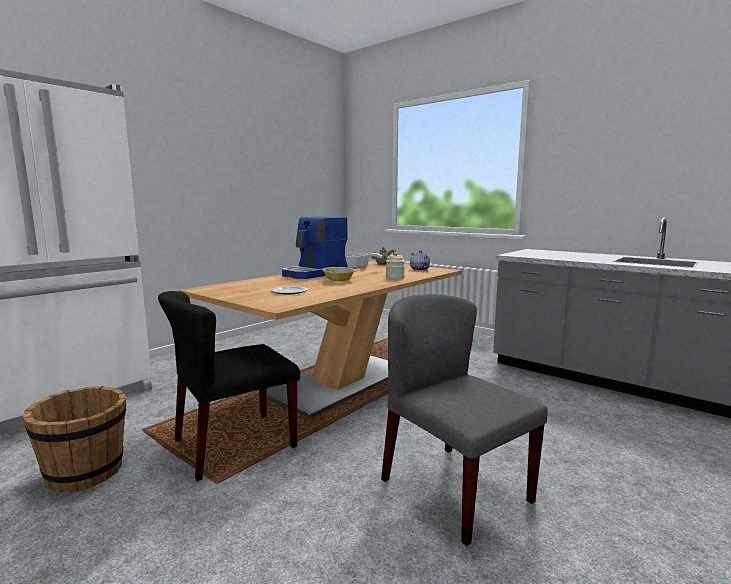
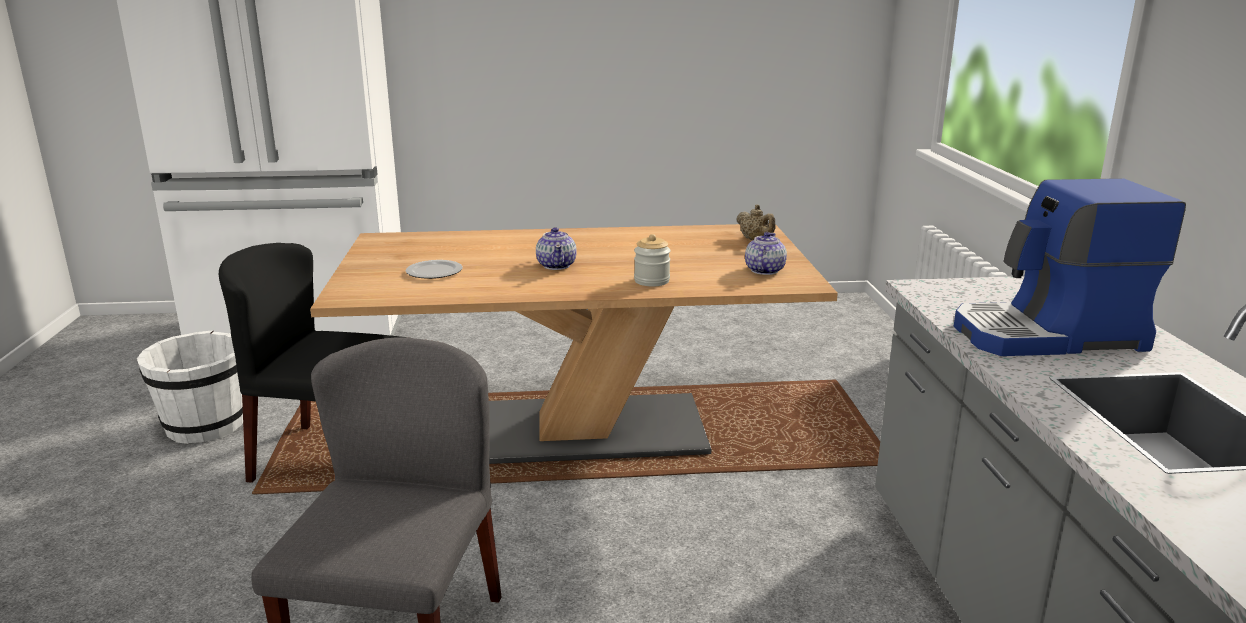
camera: 45 degrees right, 10 degrees up
(86, 472) = (205, 426): brown bucket -> white bucket
(315, 274) = (581, 239): coffee machine -> coffee machine (1049, 336)
(338, 281) = (557, 265): bowl -> teapot
(356, 268) = (681, 239): frying pan -> none

